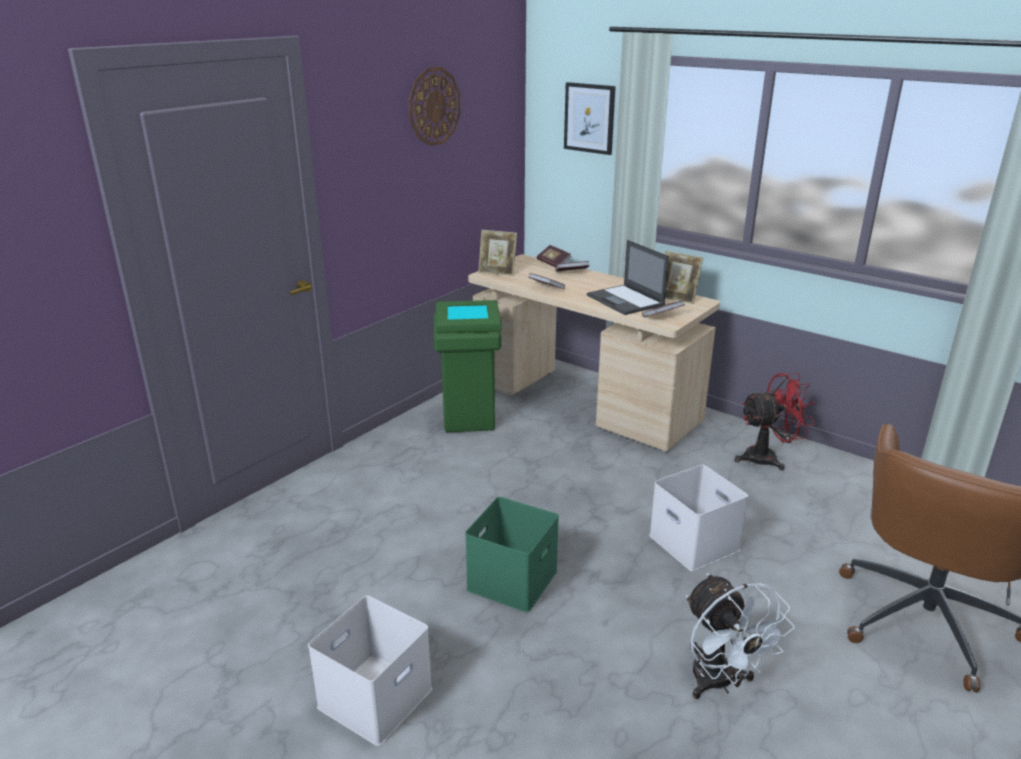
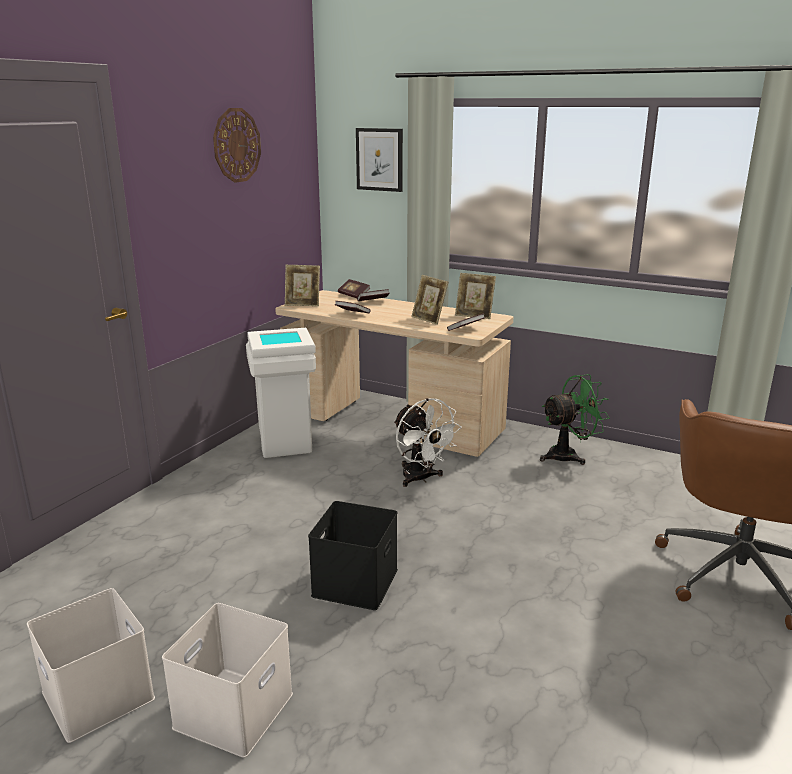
camera: 10 degrees left, 5 degrees down
(469, 419) = (285, 445): green trash can -> white trash can
(513, 581) = (356, 584): green storage box -> black storage box
(626, 300) = (429, 319): laptop -> picture frame
(691, 542) = (518, 531): white storage box -> white storage box (95, 694)
(720, 683) = (573, 652): white fan -> white fan (421, 479)
(768, 458) = (568, 455): red fan -> green fan

